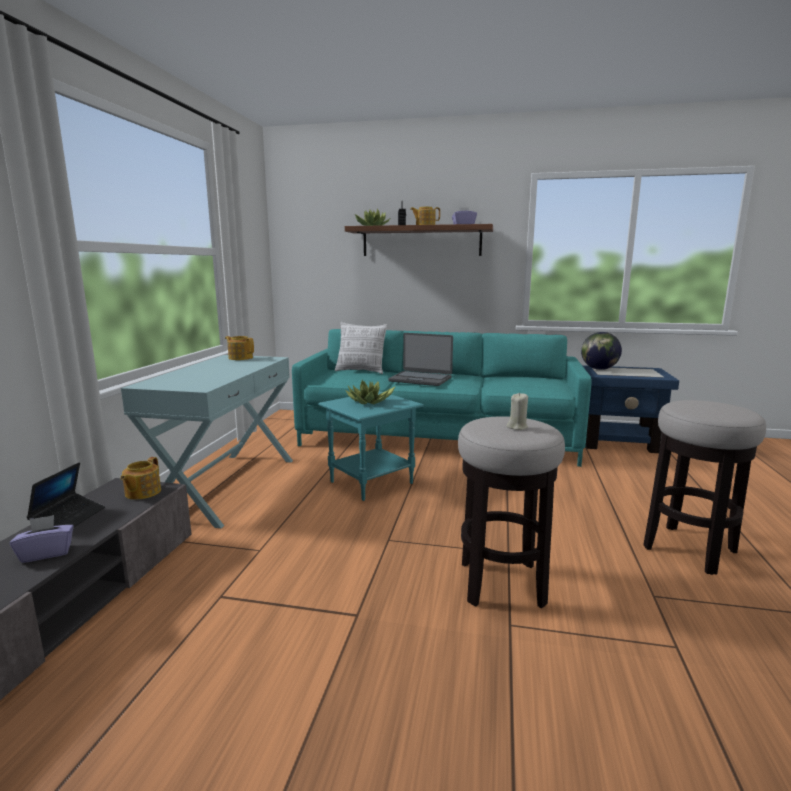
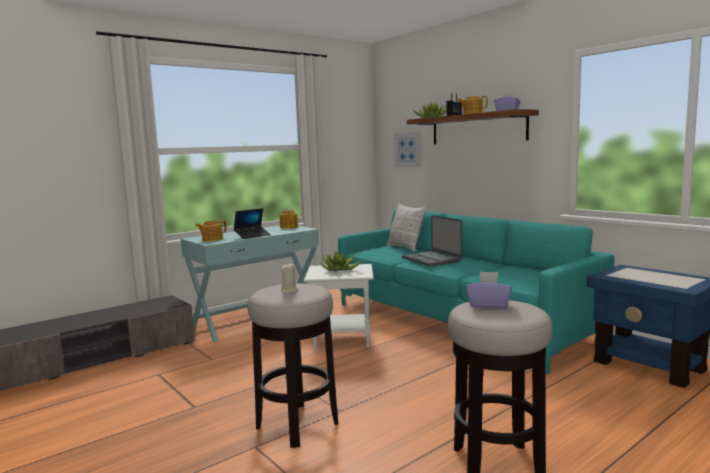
camera: 40 degrees right, 5 degrees down
(47, 553) = (89, 321): purple tissue box -> purple tissue box (488, 305)
(69, 518) = (121, 309): laptop -> laptop (252, 236)
(142, 493) = (166, 304): teapot -> teapot (212, 239)
(325, 261) = (408, 149): none -> picture
(372, 482) = (343, 340): turquoise side table -> white side table
(599, 369) = (625, 270): globe -> none

